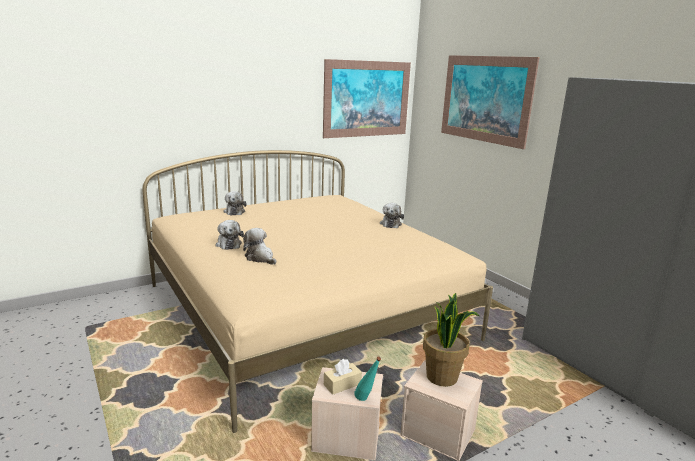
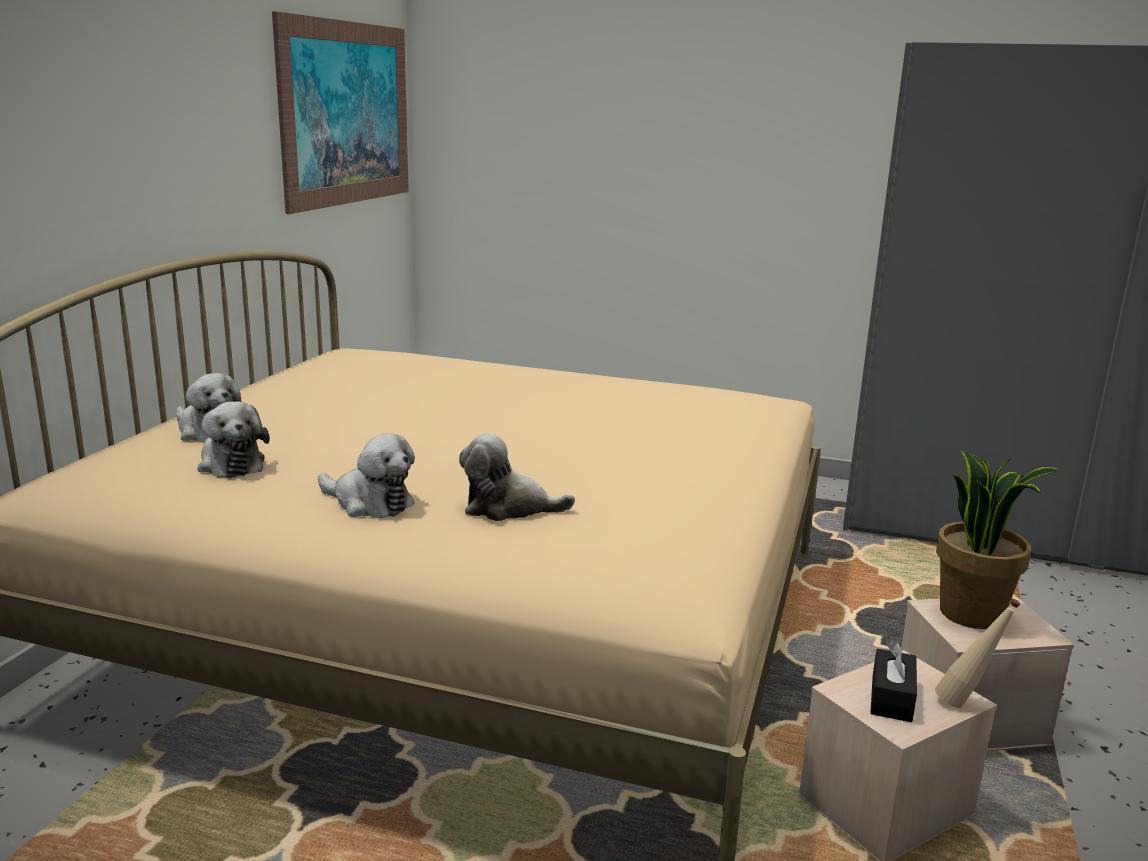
camera: 40 degrees left, 0 degrees up
(342, 384) = (891, 698): beige tissue box -> black tissue box
(366, 401) = (966, 704): turquoise bottle -> beige bottle
(391, 224) = (576, 377): plush toy -> plush toy (230, 464)
(485, 99) = (615, 101): picture -> none

